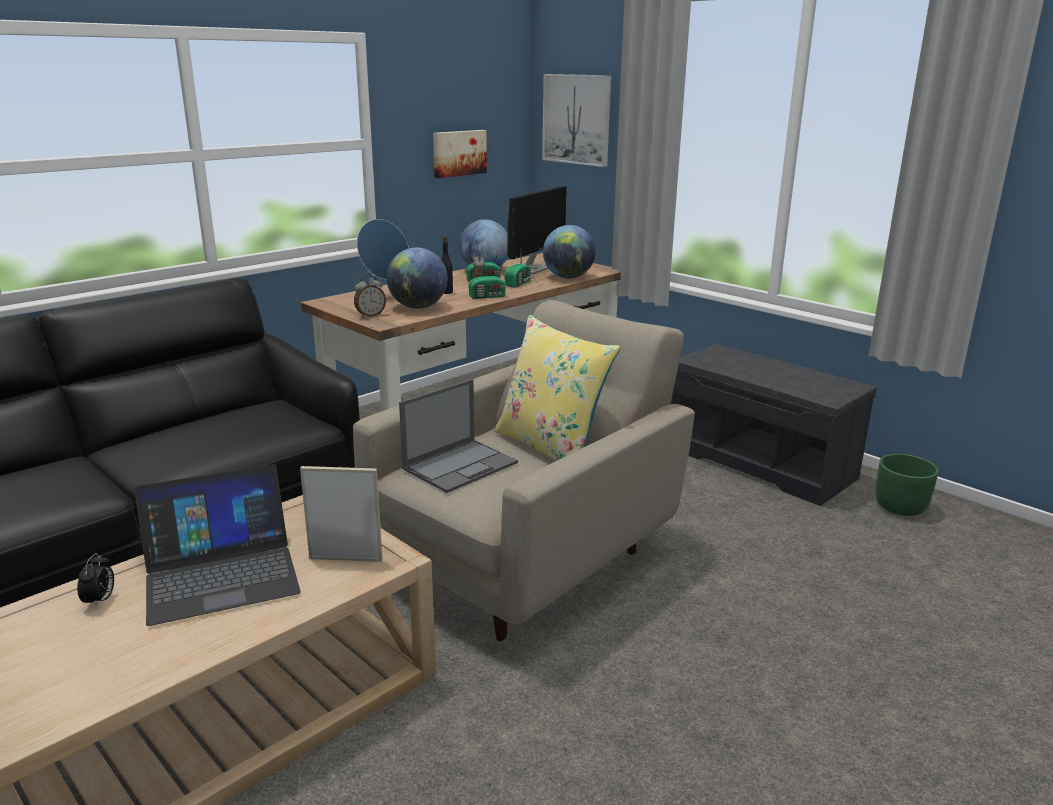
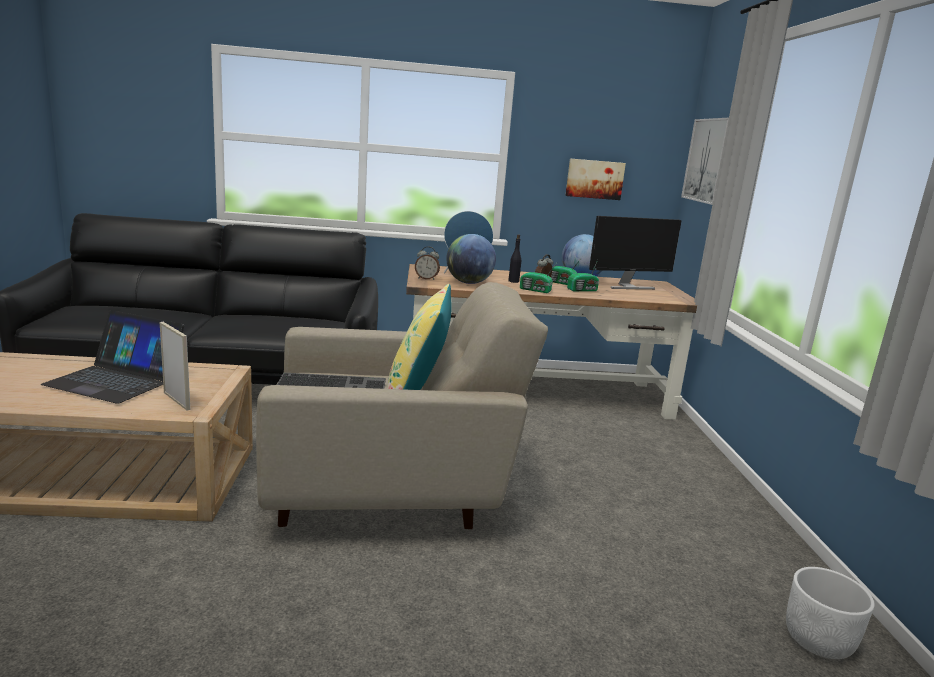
camera: 40 degrees right, 5 degrees down
(100, 601) = (58, 368): alarm clock -> none
(461, 465) = (333, 382): laptop -> keyboard
(568, 277) = (636, 297): globe -> none
(761, 462) = (720, 527): grey bench -> none
(900, 507) = (818, 640): green planter -> white planter

